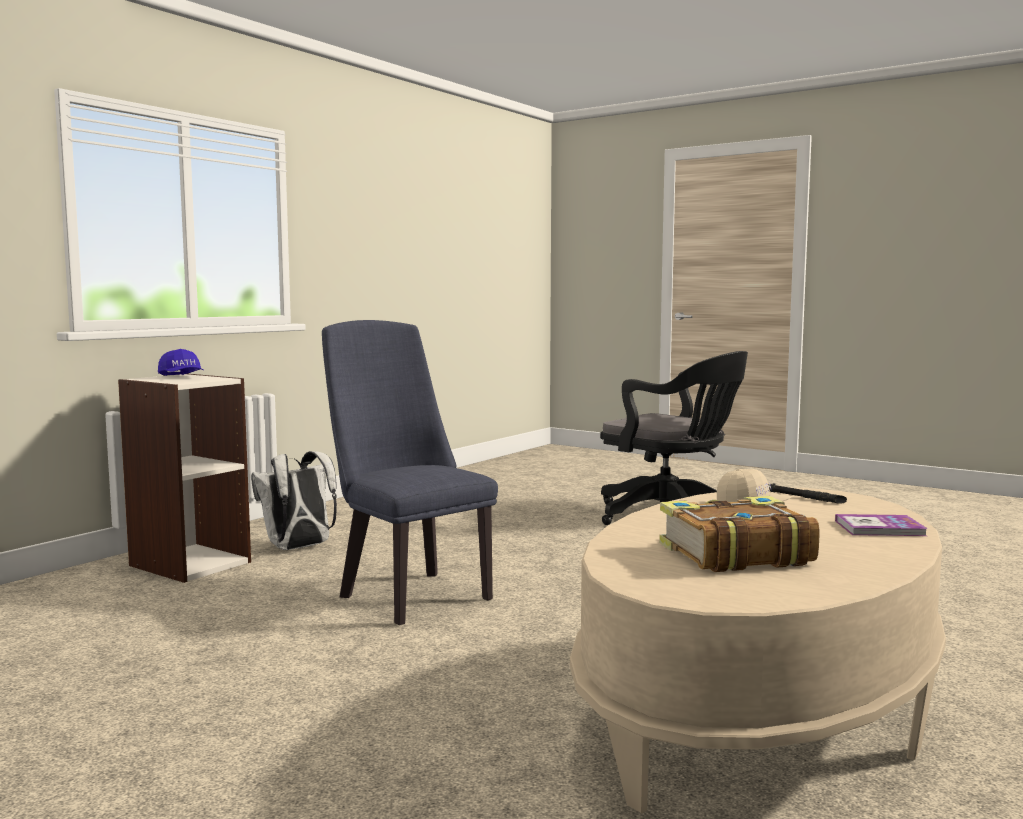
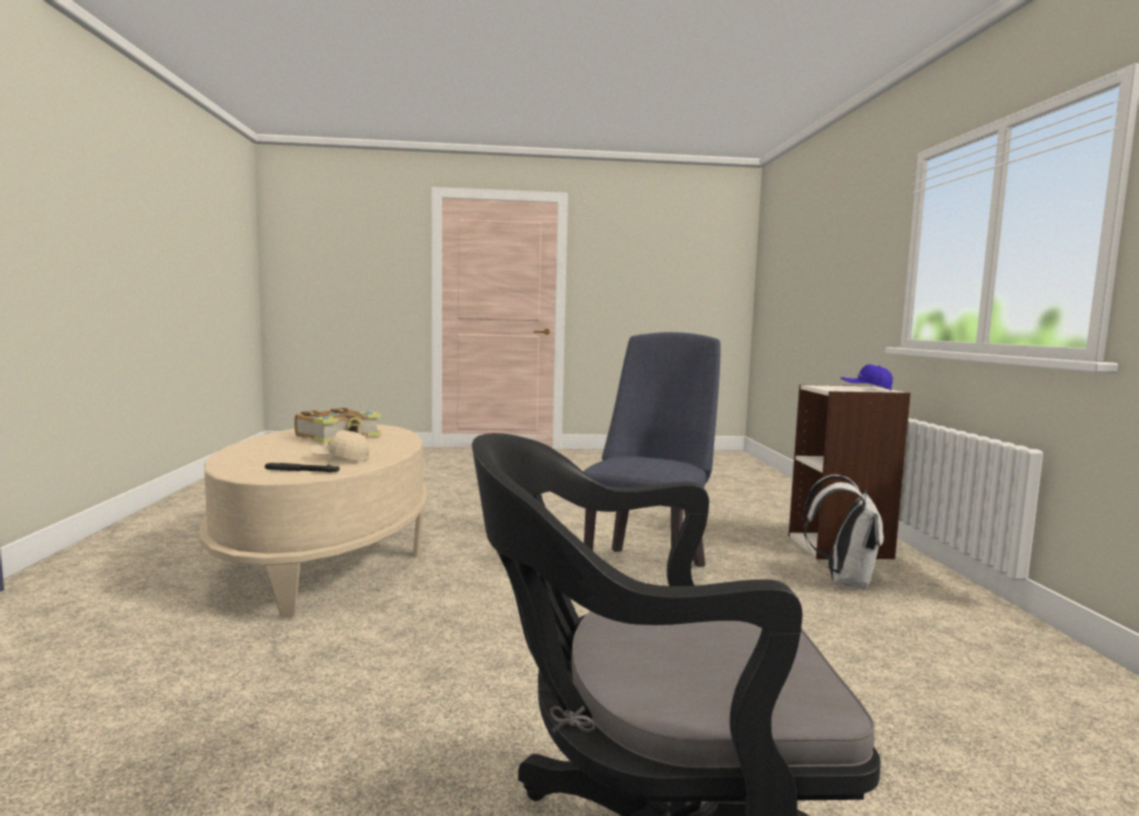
camera: 140 degrees right, 0 degrees up
(408, 594) = (647, 566): blue chair -> blue chair turned 75 degrees counterclockwise
(879, 528) = (248, 457): book -> none

